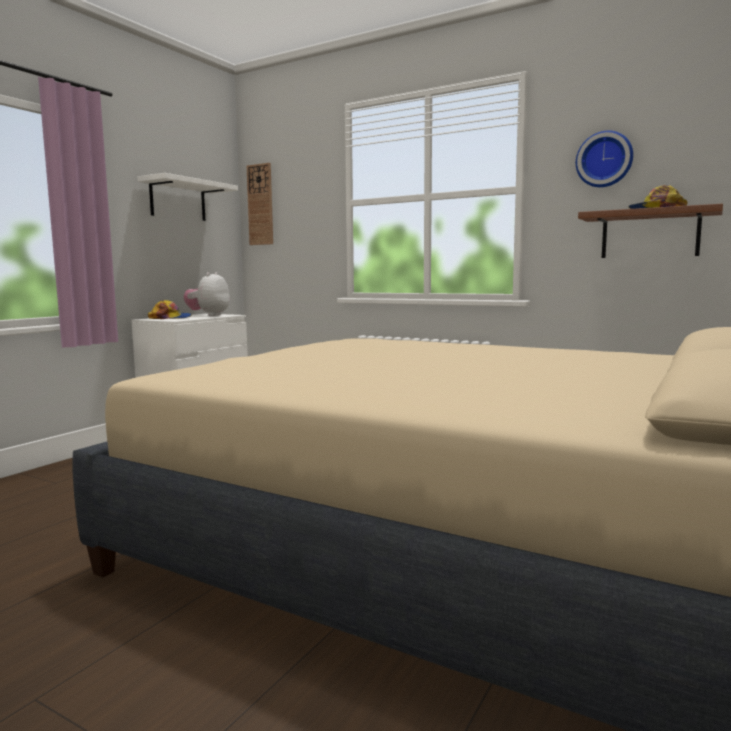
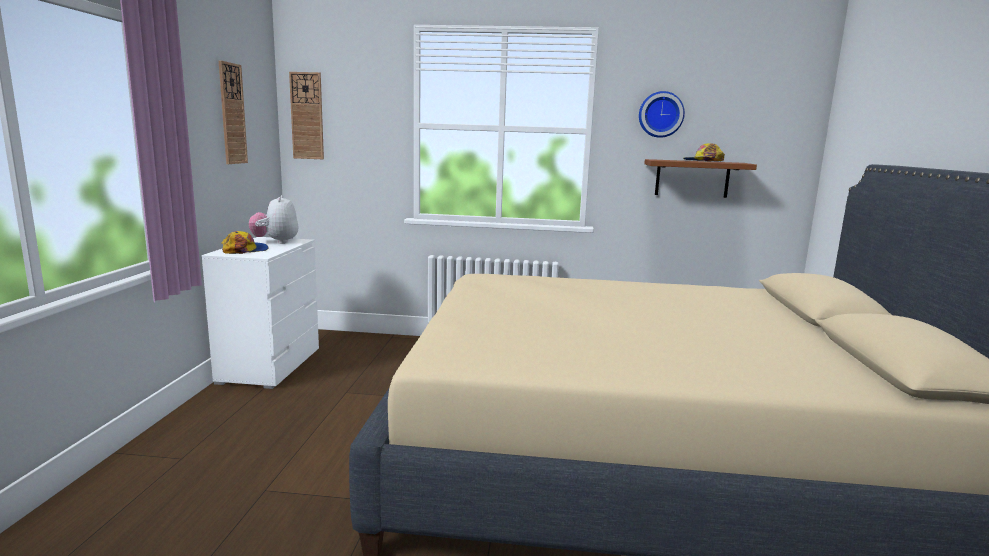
camera: 25 degrees left, 5 degrees up
(178, 200) = (232, 114): white shelf -> wall clock

